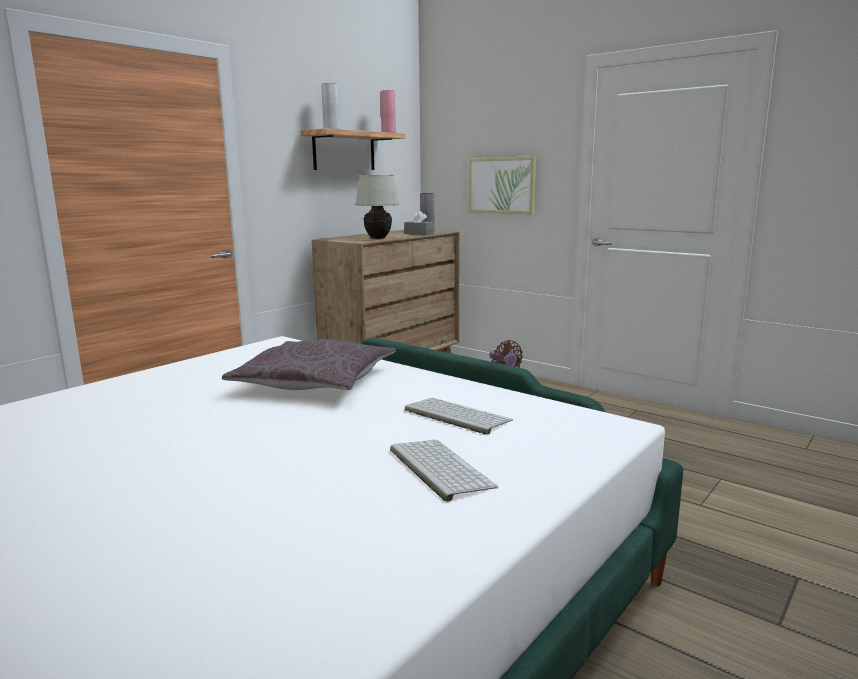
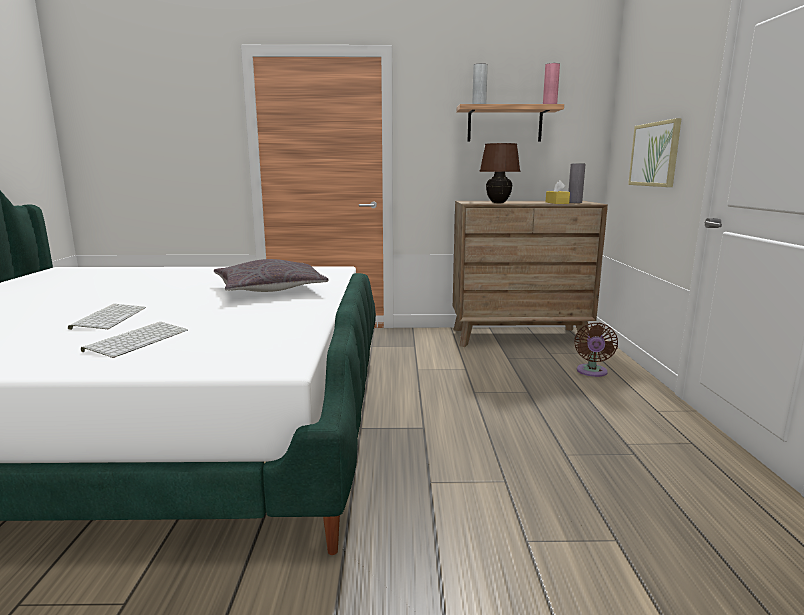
camera: 50 degrees right, 0 degrees up
(378, 238) = (498, 203): white table lamp -> brown table lamp
(418, 233) = (557, 203): grey tissue box -> yellow tissue box
(455, 416) = (244, 324): keyboard -> keyboard (109, 317)

